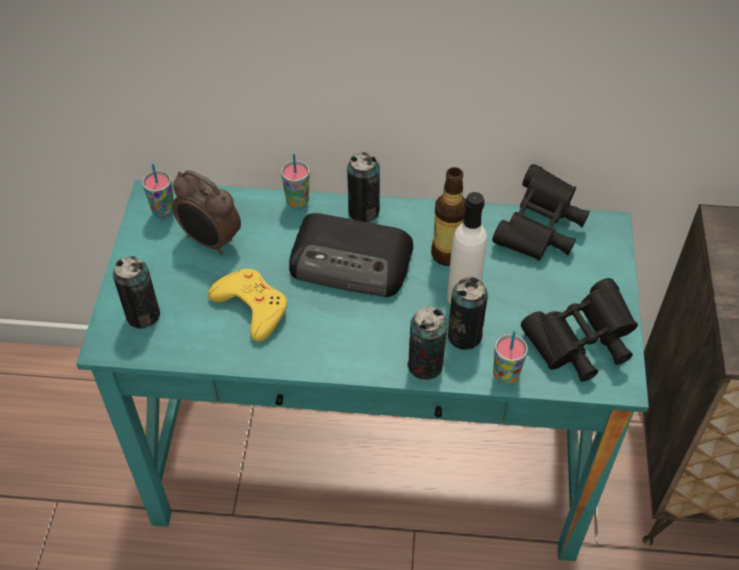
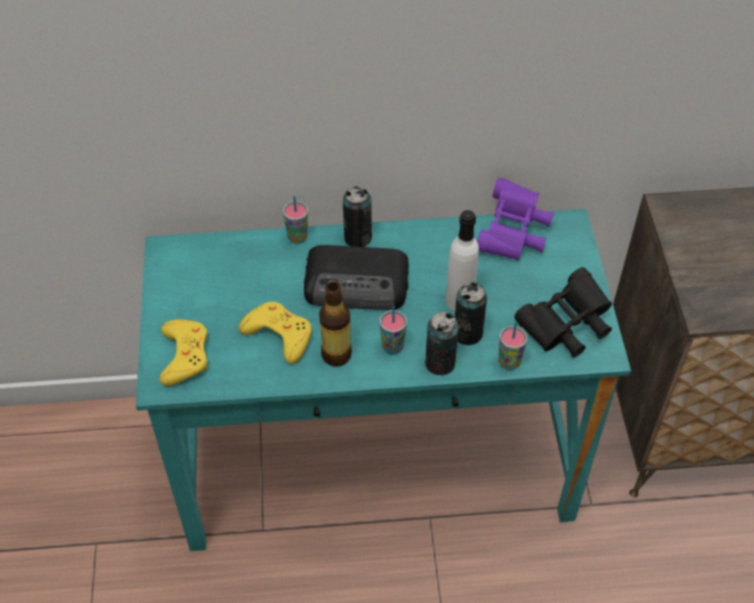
camera: 10 degrees left, 0 degrees up
(143, 315) = (184, 355): can -> yellow game controller
(163, 212) = (179, 262): cup -> cup (392, 347)
(210, 241) = (228, 282): alarm clock -> none
(447, 254) = (438, 265): bottle -> bottle (336, 355)
(540, 230) = (513, 234): black binoculars -> purple binoculars

